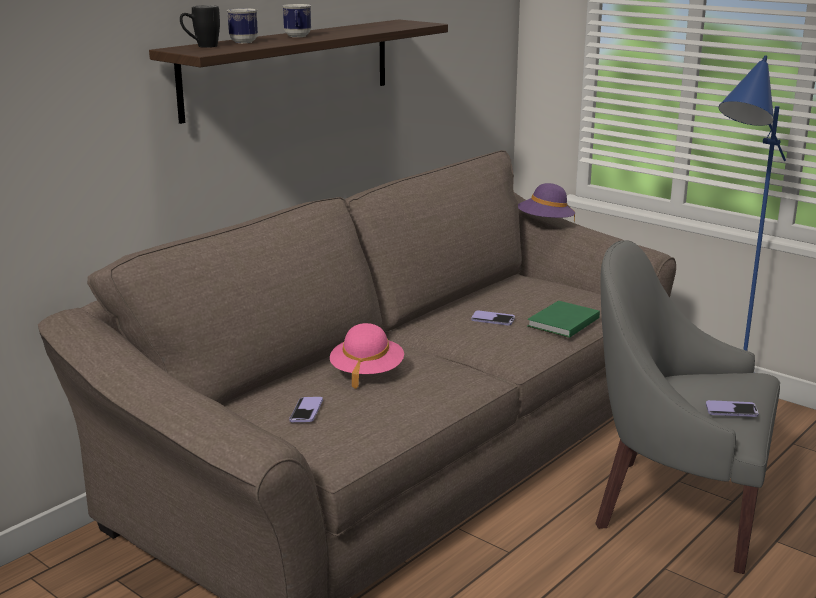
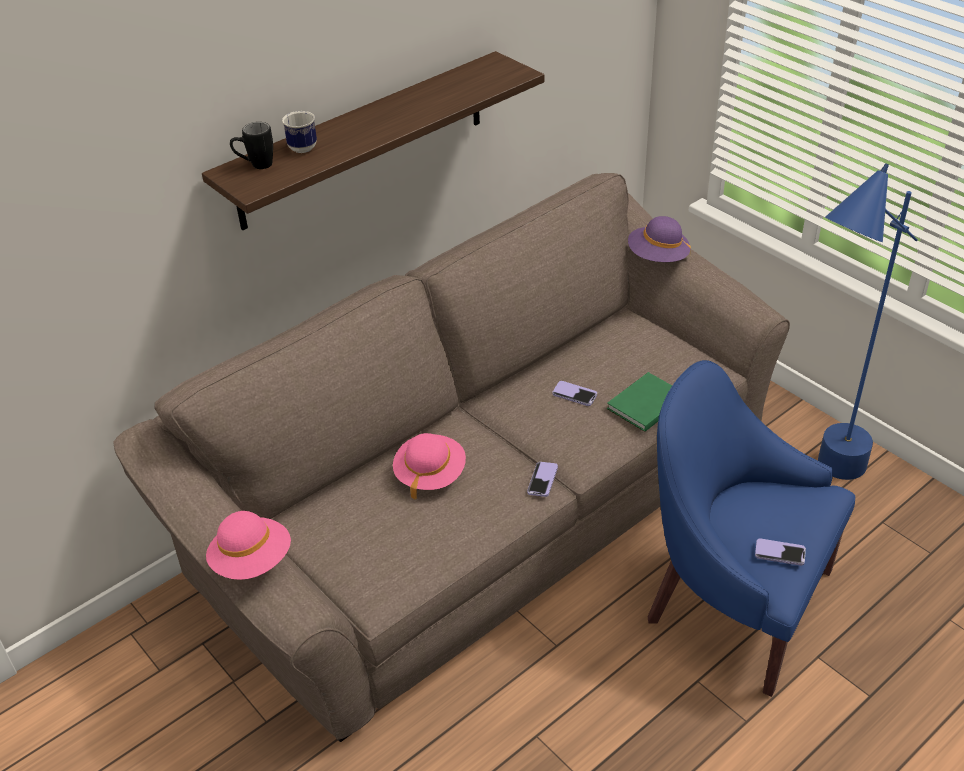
camera: 10 degrees right, 20 degrees up
(202, 406) = (252, 561): none -> pink hat
(297, 36) = (364, 127): mug -> none
(306, 411) = (362, 530): phone -> phone (542, 480)
(676, 506) = (733, 601): grey armchair -> blue armchair

